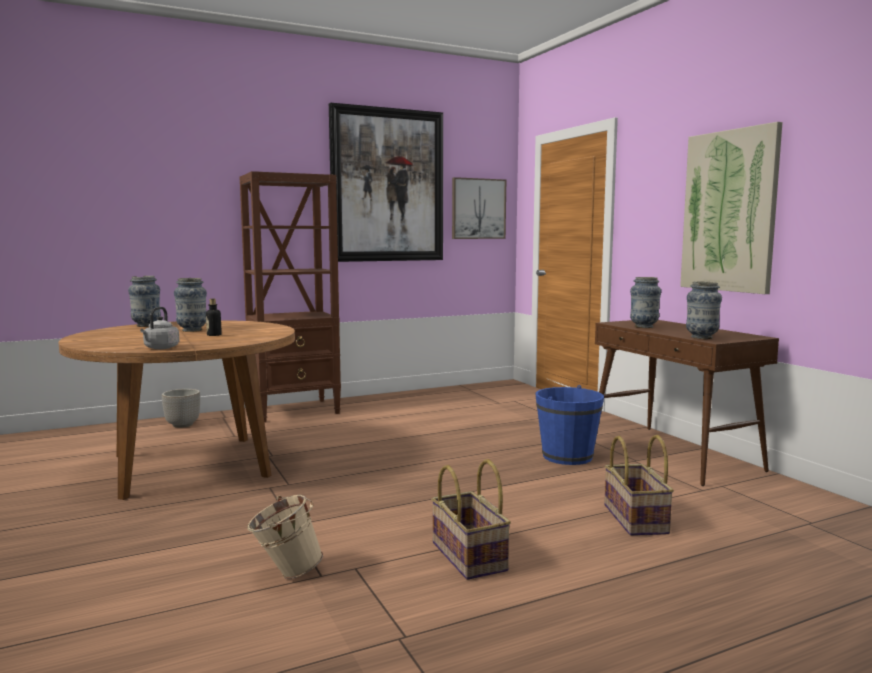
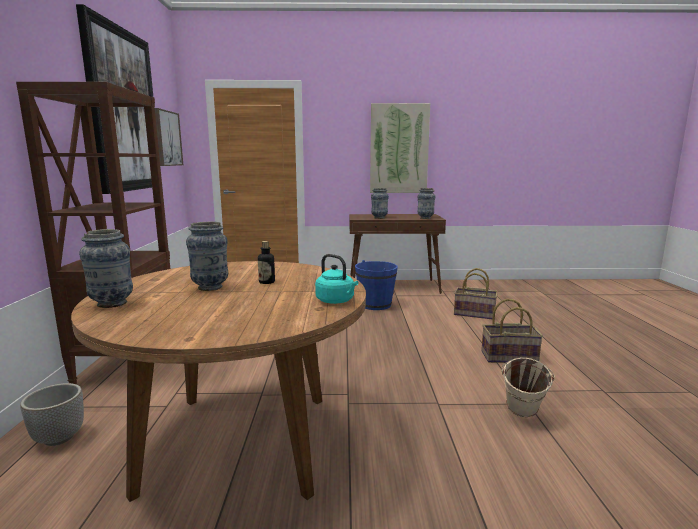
camera: 65 degrees left, 5 degrees up
(160, 348) = (336, 301): grey kettle -> turquoise kettle

